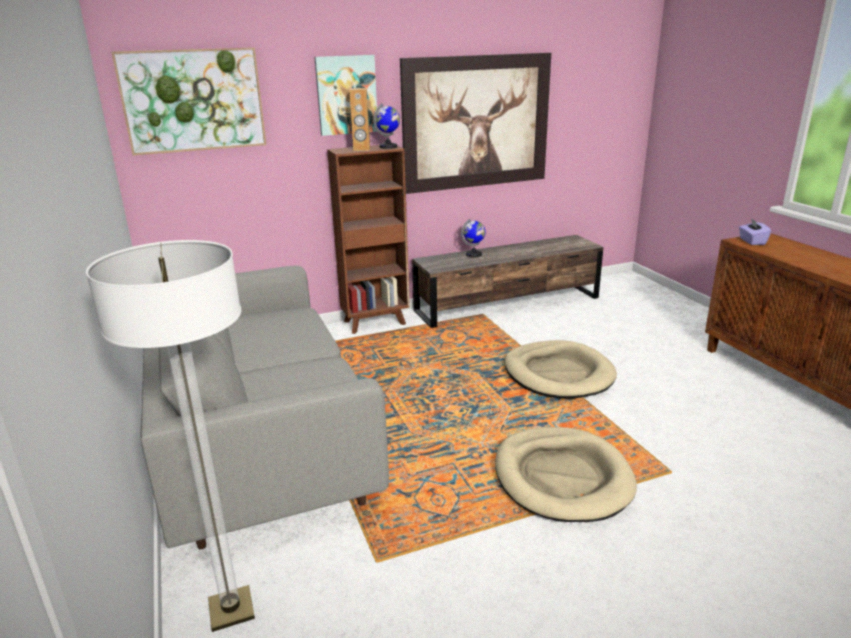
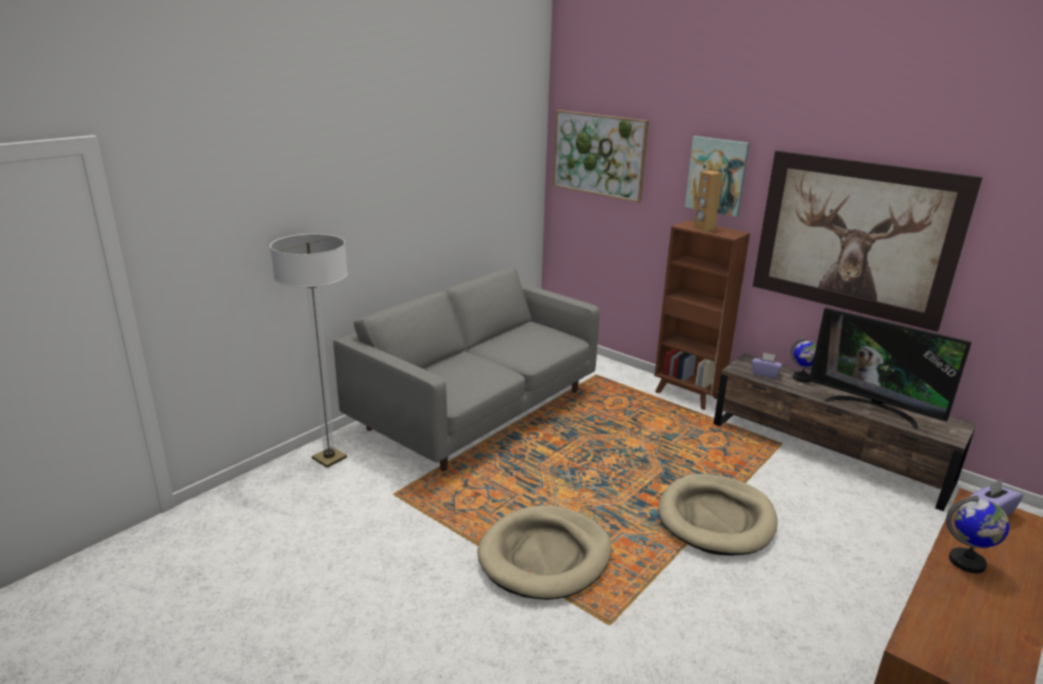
camera: 60 degrees right, 0 degrees up
(388, 147) = (729, 234): globe -> globe (967, 562)
(454, 262) = (765, 373): none -> purple tissue box
(536, 250) = (873, 409): none -> television

